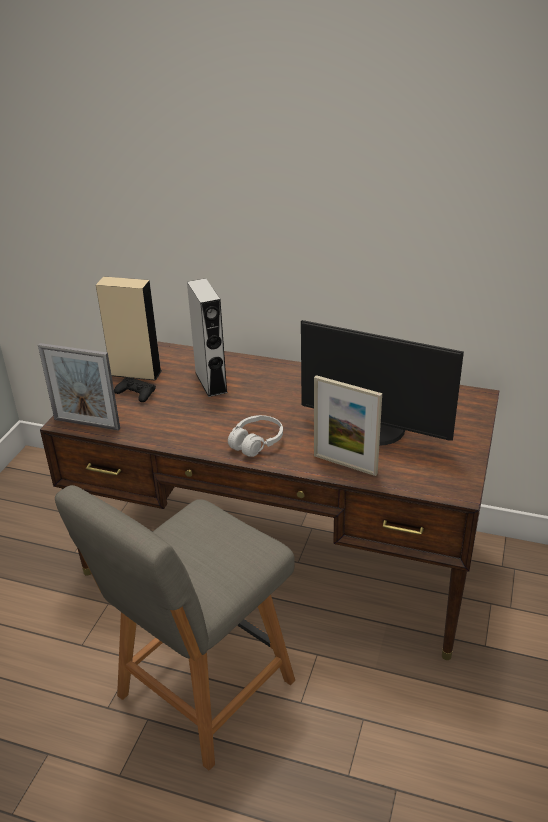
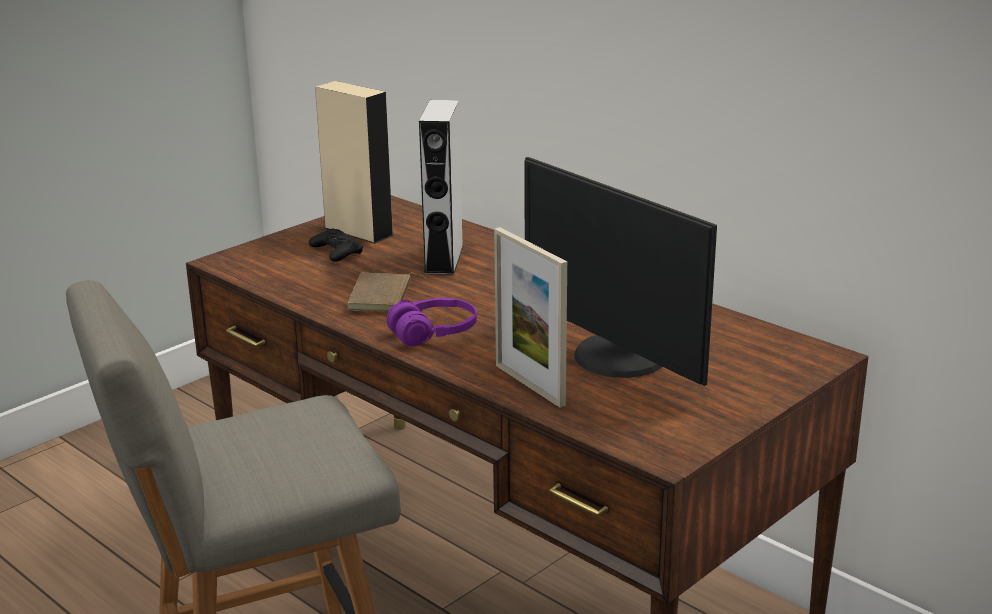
camera: 25 degrees right, 10 degrees down
(87, 424) = (244, 269): picture frame -> none
(199, 423) = (382, 298): none -> brown book
(256, 442) = (434, 334): white headphones -> purple headphones

